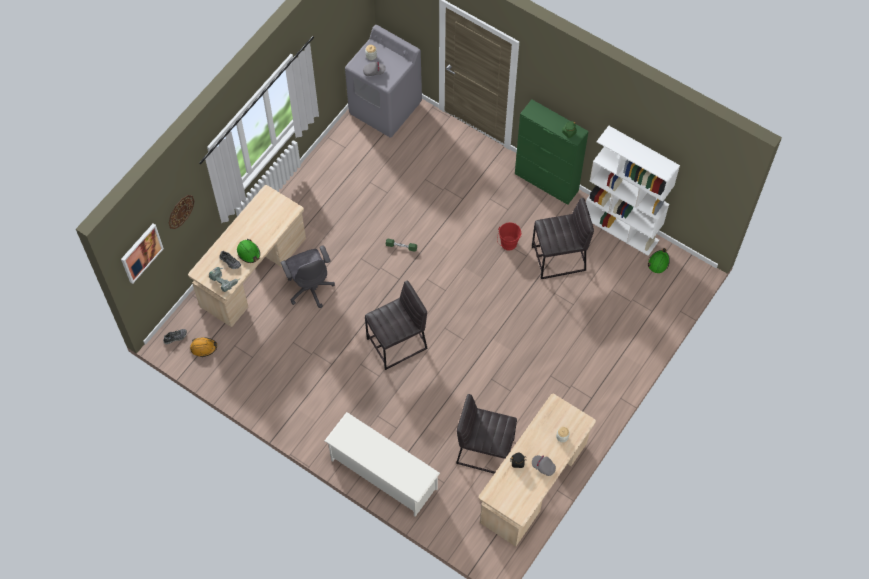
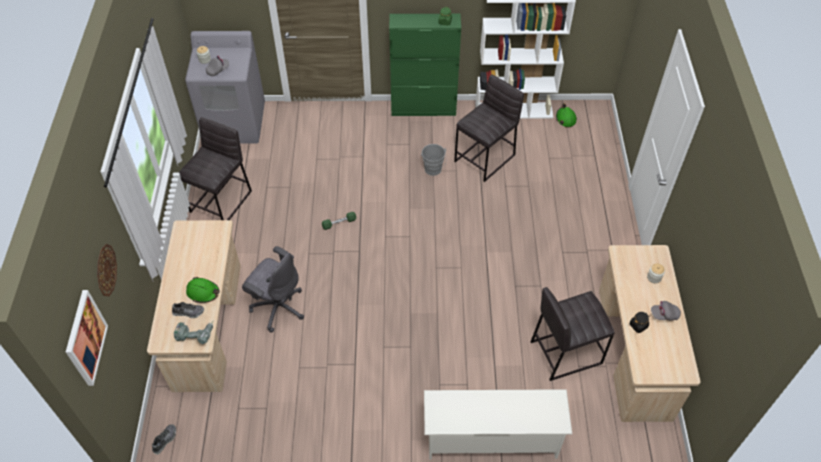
camera: 35 degrees left, 10 degrees down
(203, 348) = (205, 431): orange hard hat -> none
(397, 344) = (404, 307): grey stool -> grey stool (221, 201)
(508, 245) = (433, 170): red bucket -> grey bucket

